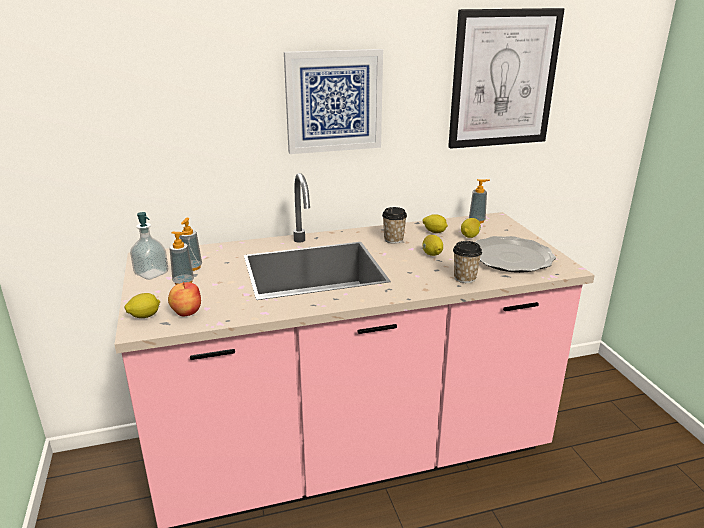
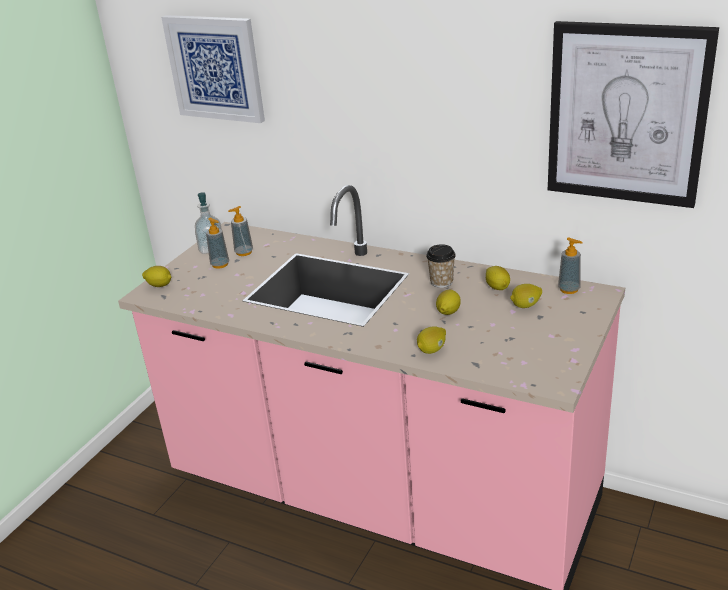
camera: 45 degrees right, 5 degrees up
(186, 312) = (186, 292): apple -> none
(333, 101) = (407, 112): picture -> picture (215, 68)
(464, 278) = (432, 350): cup -> lemon
(511, 258) = (519, 347): plate -> none

